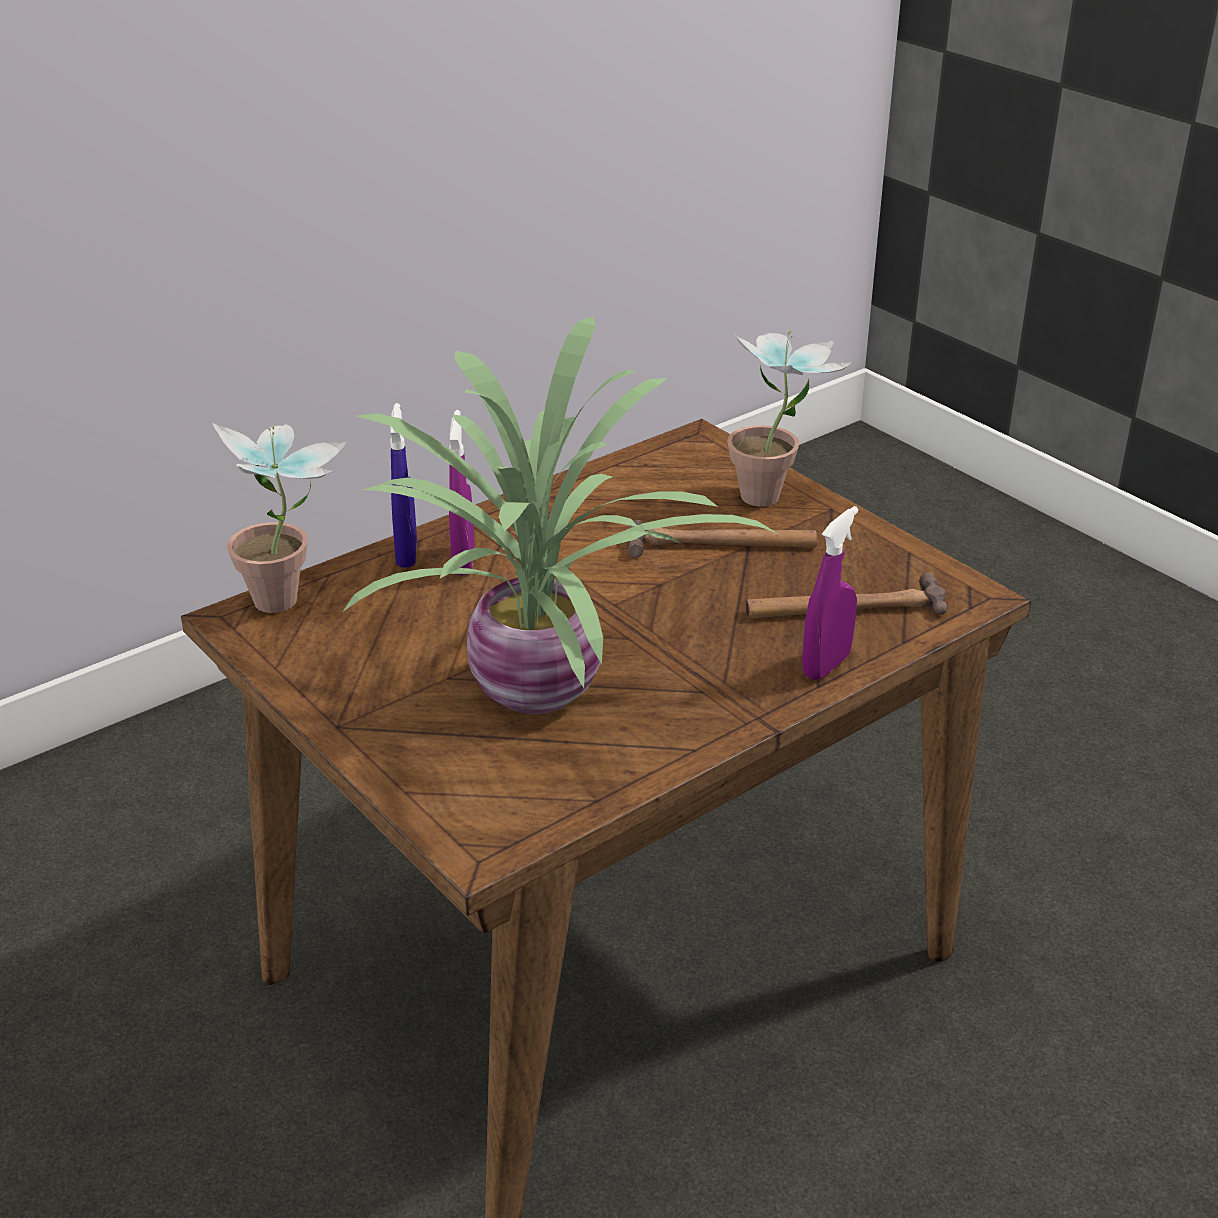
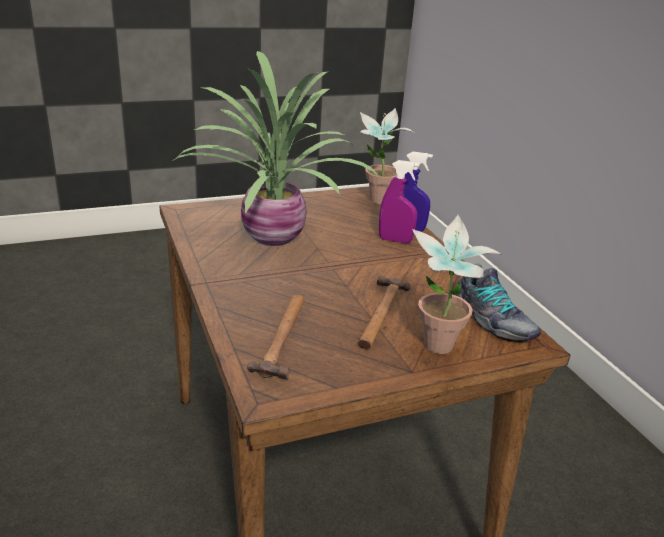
camera: 105 degrees right, 5 degrees down
(668, 466) = (491, 321): none -> shoe
(826, 665) = (232, 313): purple spray bottle -> none

